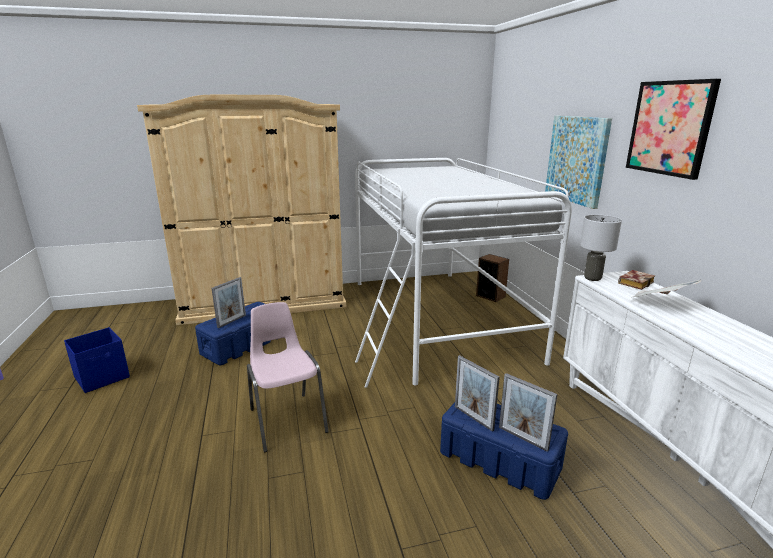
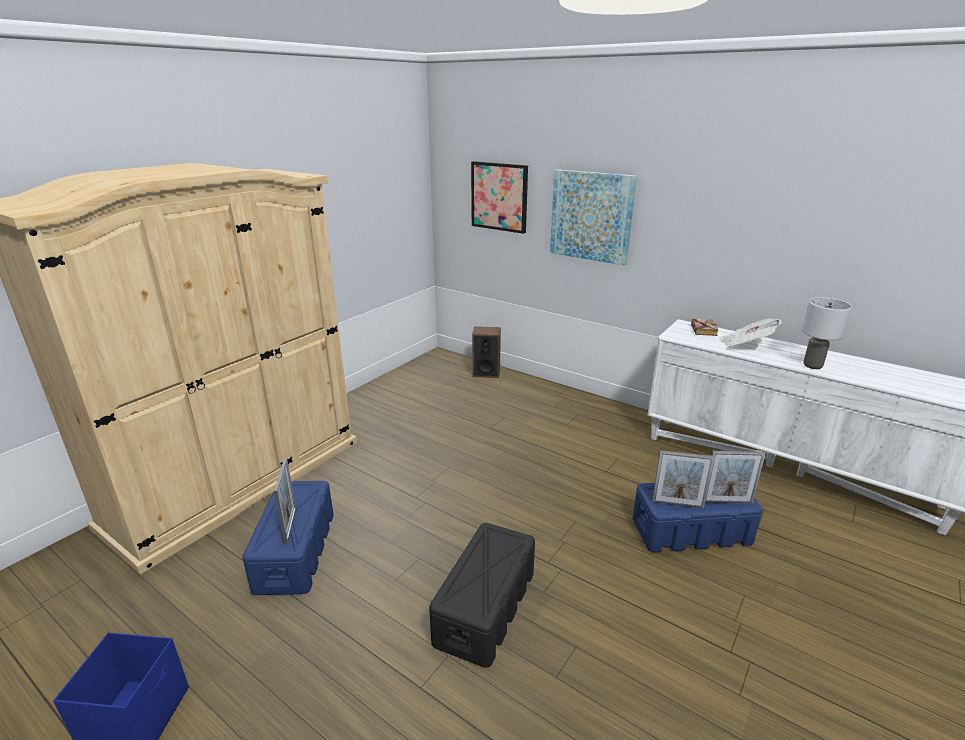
camera: 40 degrees left, 5 degrees up
(287, 420) = (486, 607): pink chair -> black storage box
(435, 319) = (469, 418): white bed -> none
(593, 279) = (674, 335): white table lamp -> white table lamp (813, 366)
(670, 128) = (710, 187): picture -> picture (499, 196)

